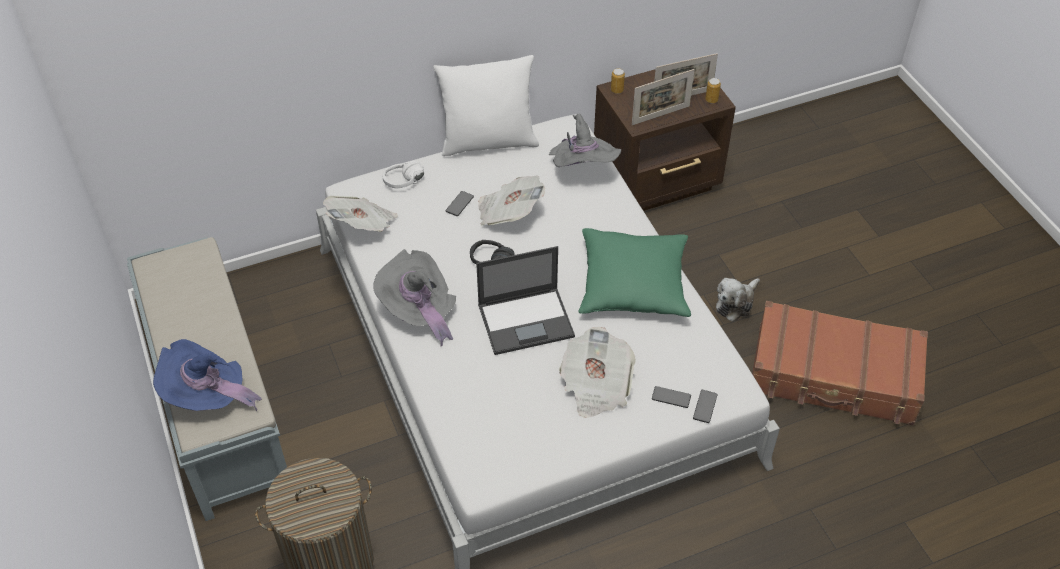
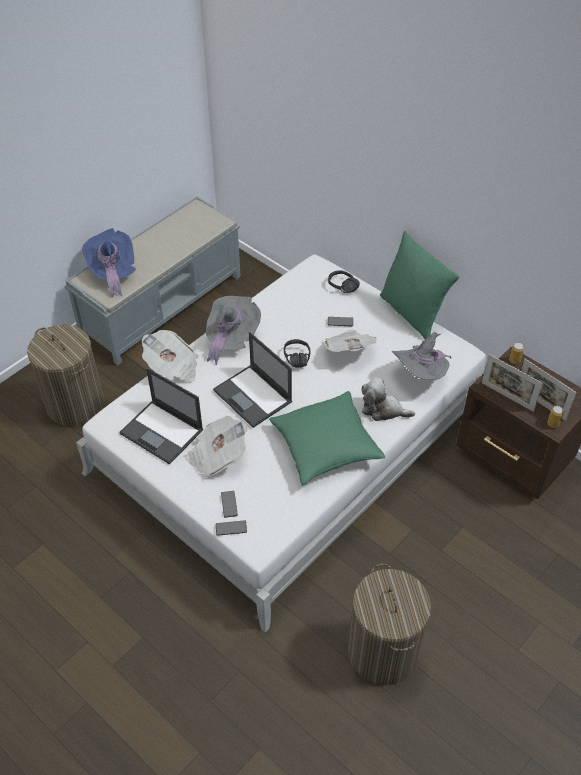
camera: 65 degrees right, 0 degrees up
(363, 225) = (289, 283): newspaper -> newspaper (172, 367)
(406, 185) = (340, 289): white headphones -> black headphones
(488, 142) = (412, 314): white pillow -> green pillow
(530, 427) = (162, 432): none -> laptop
(736, 303) = (417, 555): plush toy -> plush toy (383, 409)
(834, 376) = (383, 651): brown suitcase -> laundry basket

